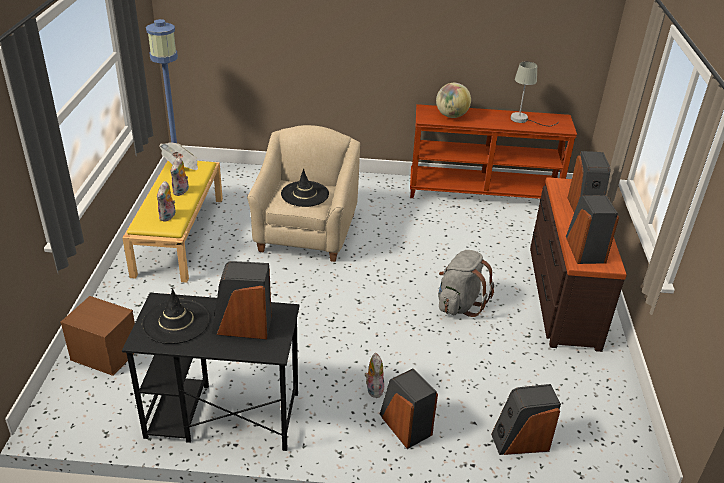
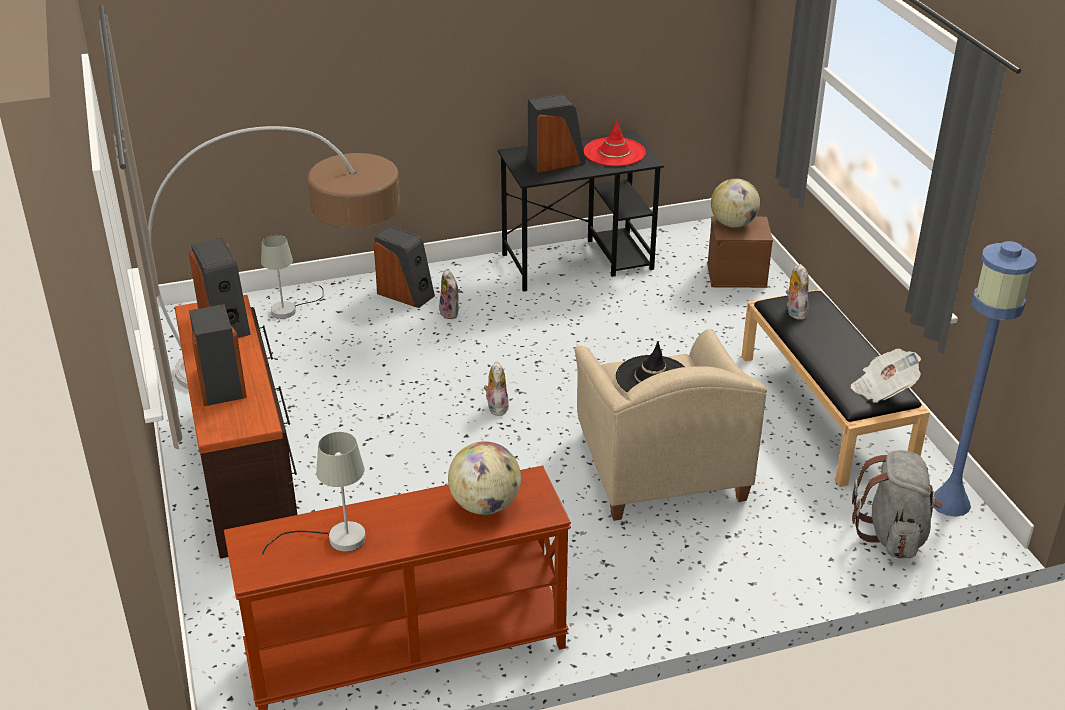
camera: 160 degrees right, 0 degrees up
(98, 321) = (733, 224): none -> globe
(176, 321) = (614, 152): black hat -> red hat
(179, 235) = (826, 411): yellow bench -> black bench
(181, 192) = (824, 348): plush toy -> plush toy (496, 407)
(459, 304) = (388, 422): grey backpack -> grey backpack (893, 534)
(514, 372) = (303, 363): none -> floor lamp
(520, 441) = (290, 309): speaker -> grey table lamp

